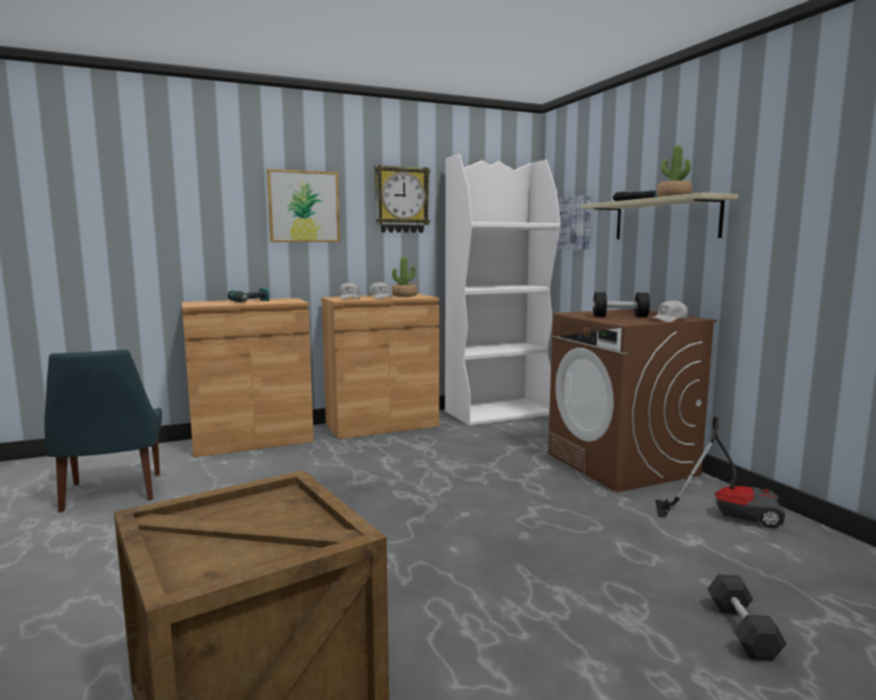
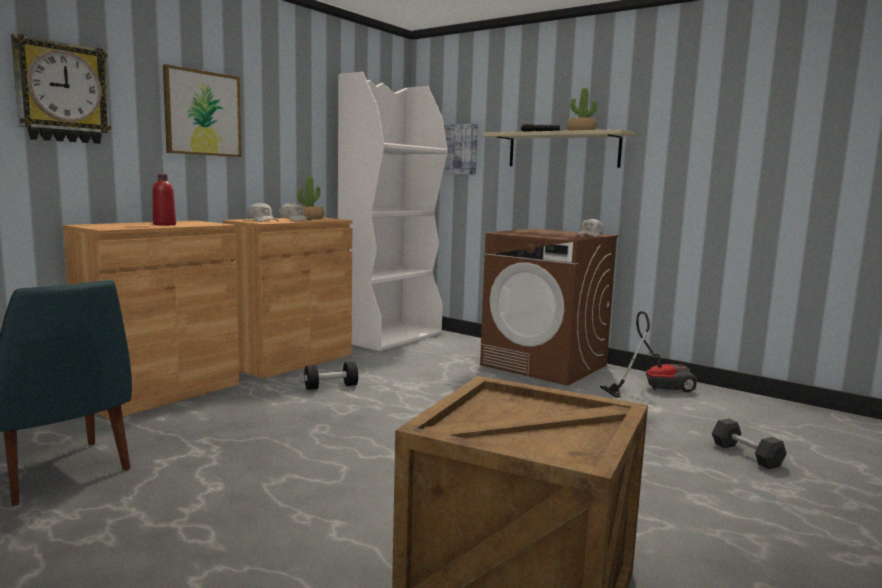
camera: 30 degrees left, 0 degrees up
(251, 302) = (164, 224): power drill -> red bottle
(401, 200) = (297, 114): wall clock -> wall clock (61, 93)
(620, 317) = (548, 234): black dumbbell -> black dumbbell (331, 387)

